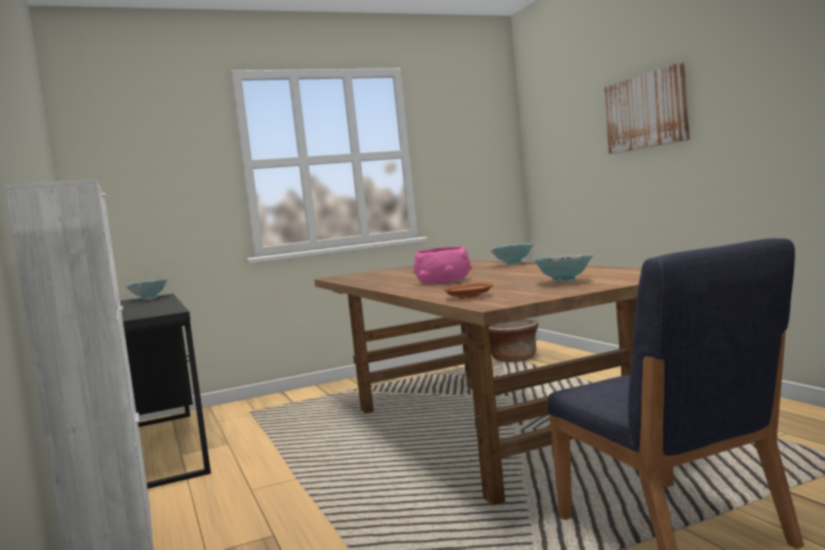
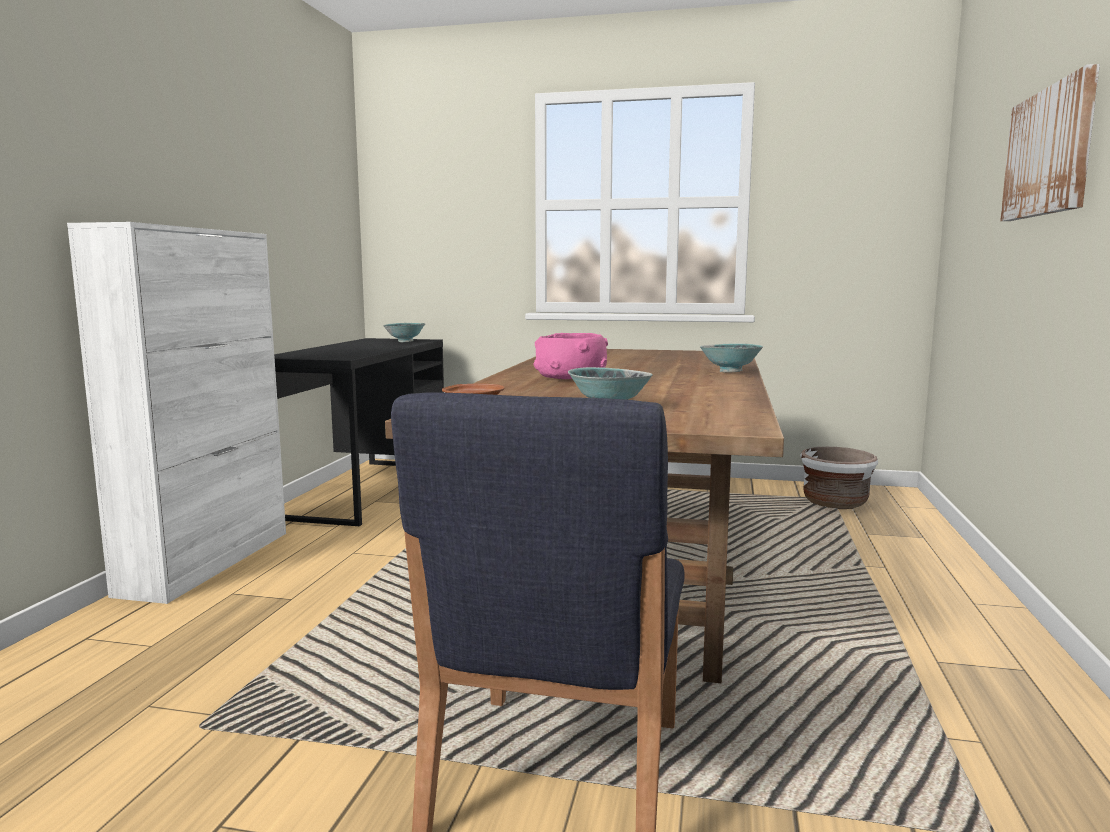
camera: 35 degrees right, 5 degrees up
(514, 358) = (835, 502): brown planter -> white planter

